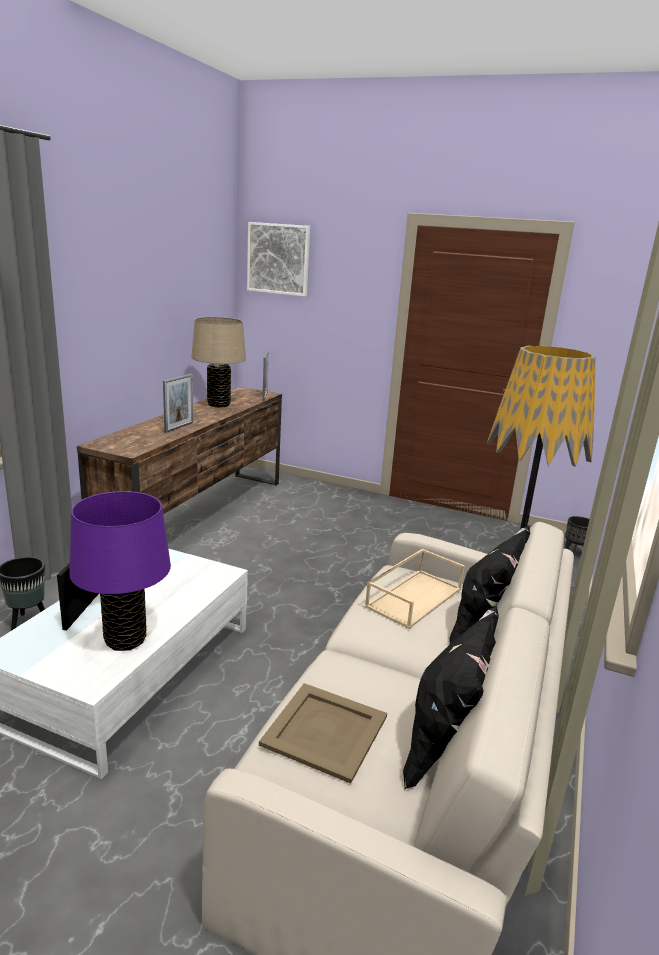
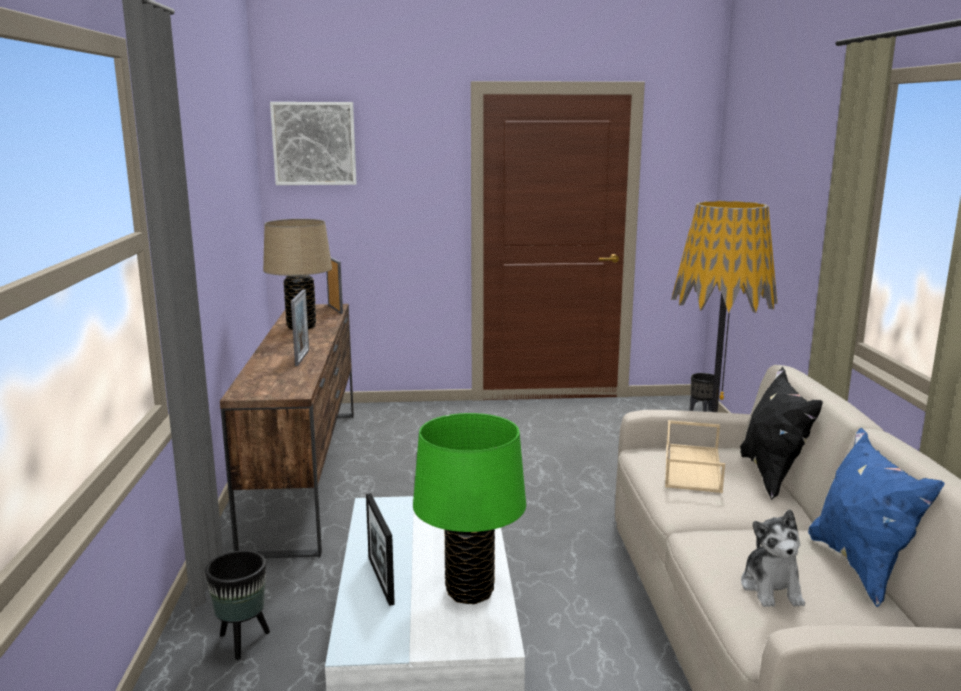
camera: 25 degrees left, 5 degrees down
(125, 640) = (470, 592): purple table lamp -> green table lamp
(326, 730) = (771, 588): beige tray -> plush toy
(445, 745) = (860, 567): black pillow -> blue pillow

